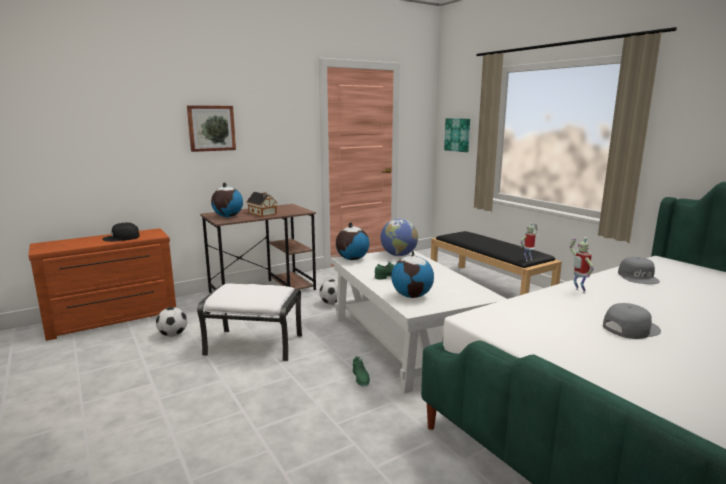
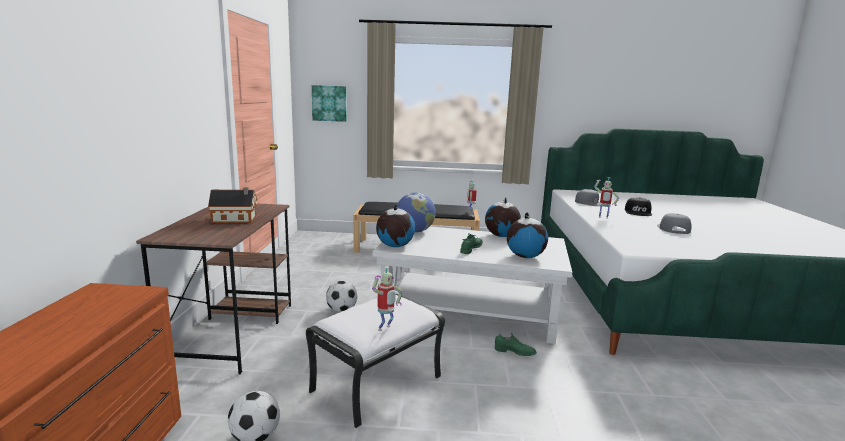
camera: 55 degrees left, 0 degrees up
(122, 238) = (80, 318): black cap -> black cap (638, 212)
(211, 128) = (131, 91): picture -> none
(227, 216) = (204, 233): globe -> globe (501, 236)
(230, 298) = (385, 329): none -> toy robot

